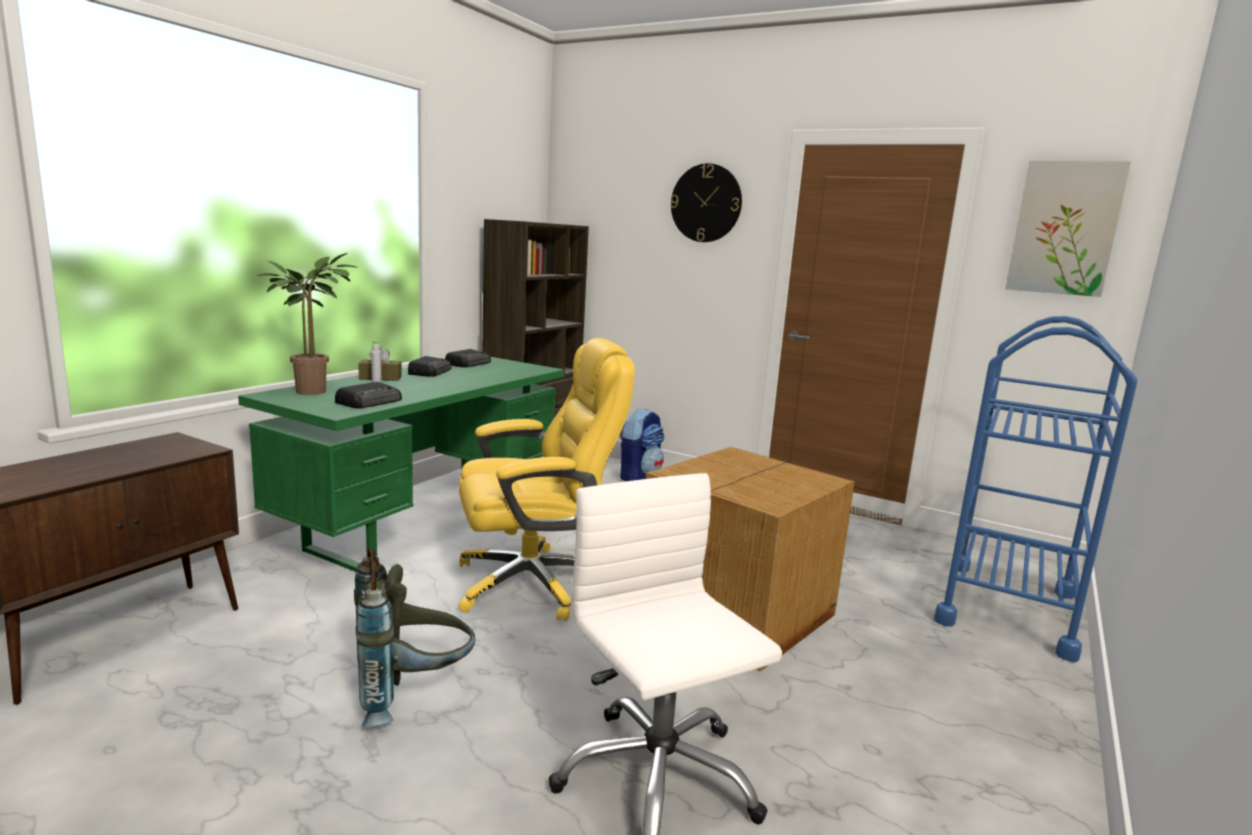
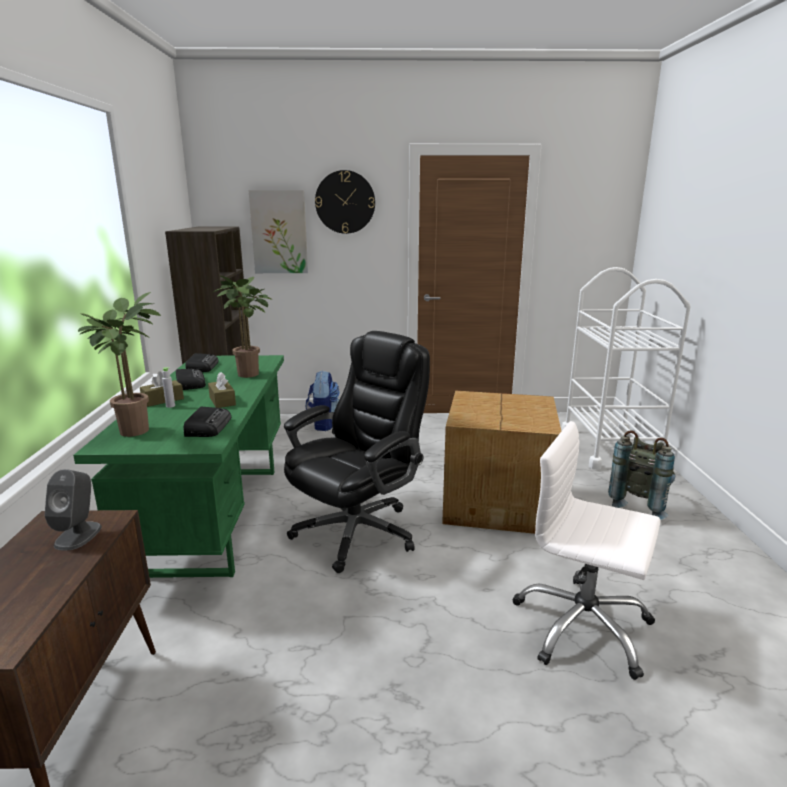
camera: 30 degrees left, 5 degrees up
(165, 452) = (78, 535): none -> grey speaker
(413, 695) = (386, 649): grey backpack -> grey backpack (640, 504)
(424, 388) = (222, 401): none -> brown tissue box
(494, 377) = (250, 375): none -> potted plant
(534, 583) = (358, 531): yellow office chair -> black office chair
(1007, 608) = (610, 448): blue cart -> white cart
(1064, 228) = (591, 209): picture -> picture (279, 232)

